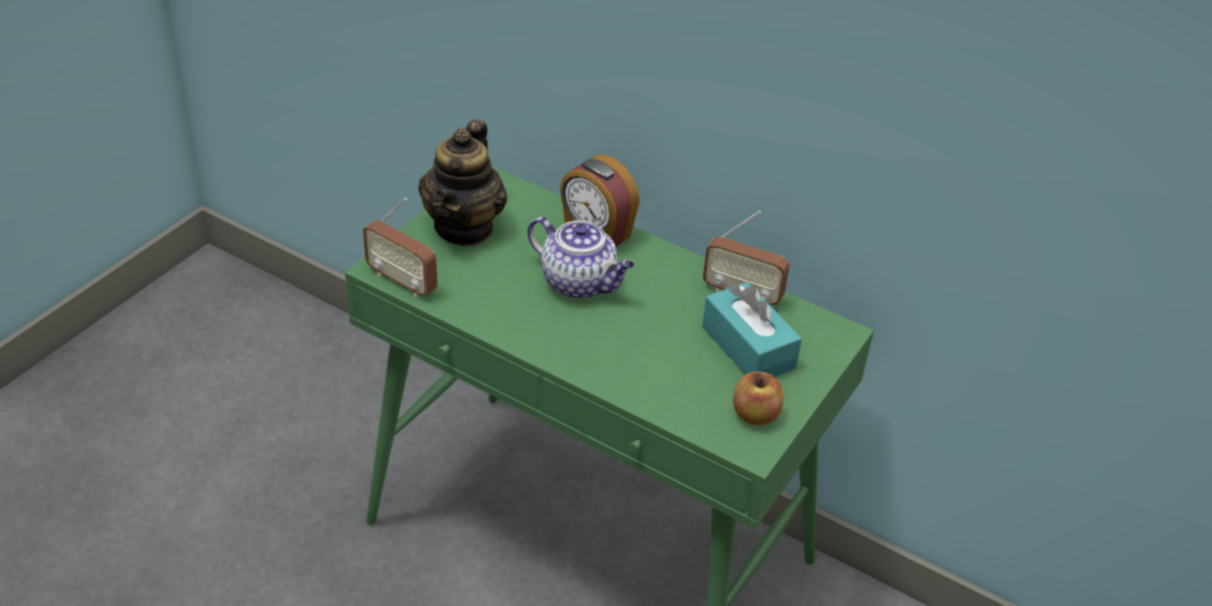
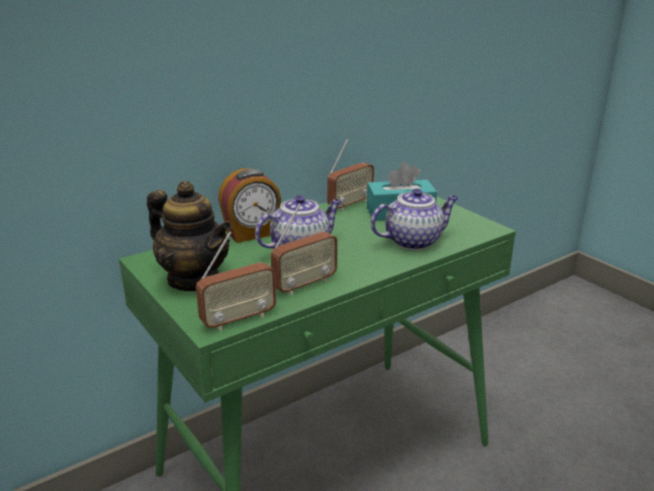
camera: 65 degrees left, 15 degrees down
(494, 308) = (304, 285): none -> radio
(661, 377) = (414, 241): none -> teapot
(755, 415) = (461, 222): apple -> none

